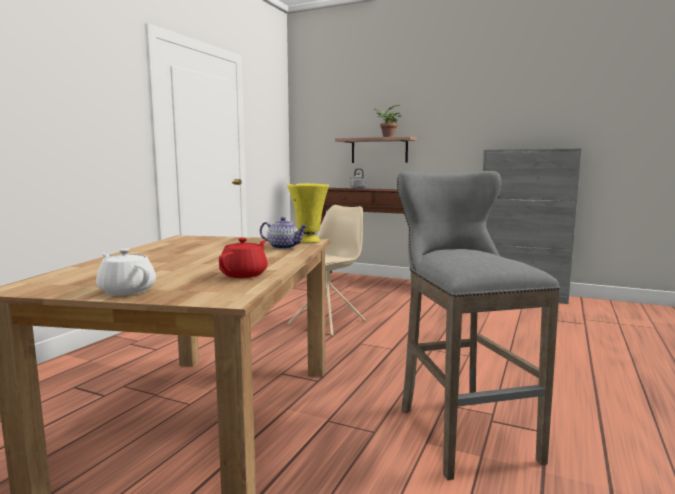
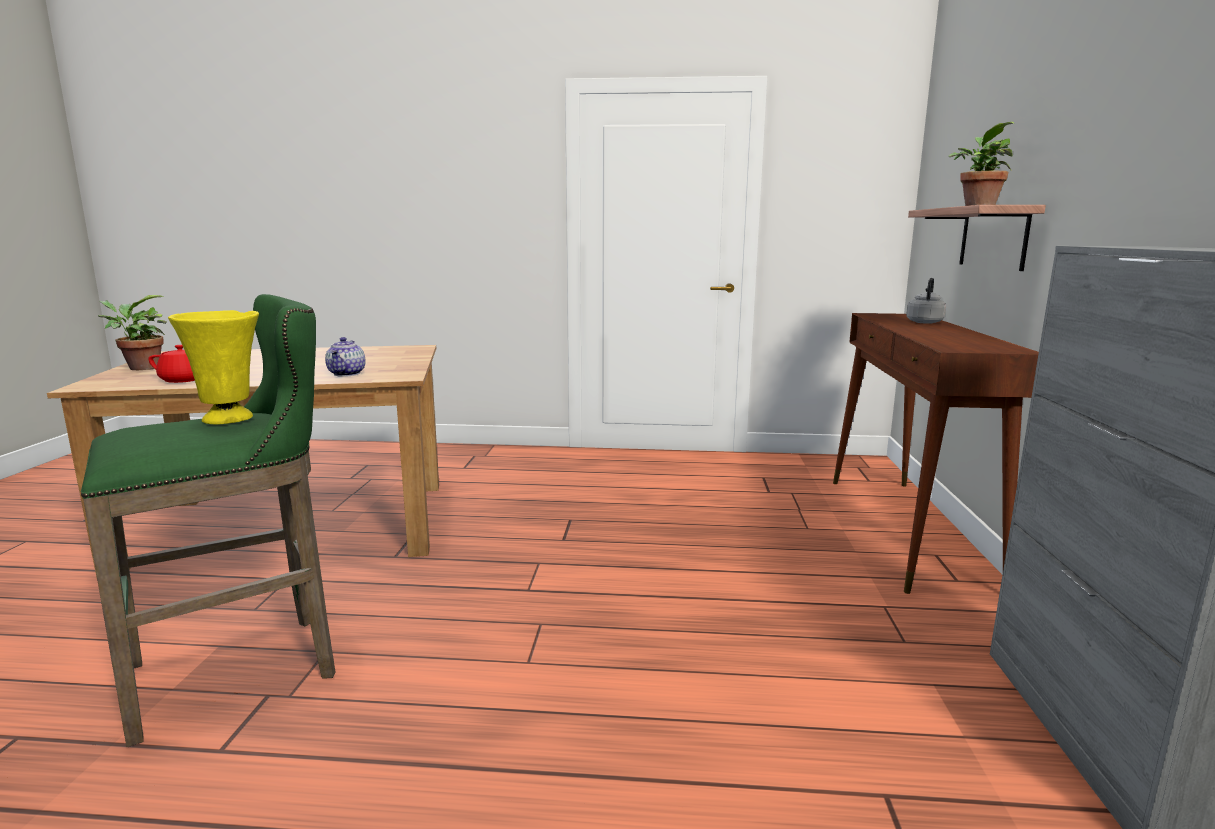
camera: 70 degrees right, 5 degrees up
(127, 290) = (140, 368): white teapot -> potted plant
(309, 241) = (398, 376): yellow vase -> yellow vase (229, 419)
(328, 322) = (616, 528): beige chair -> none
(460, 430) = (243, 669): grey stool -> green stool

